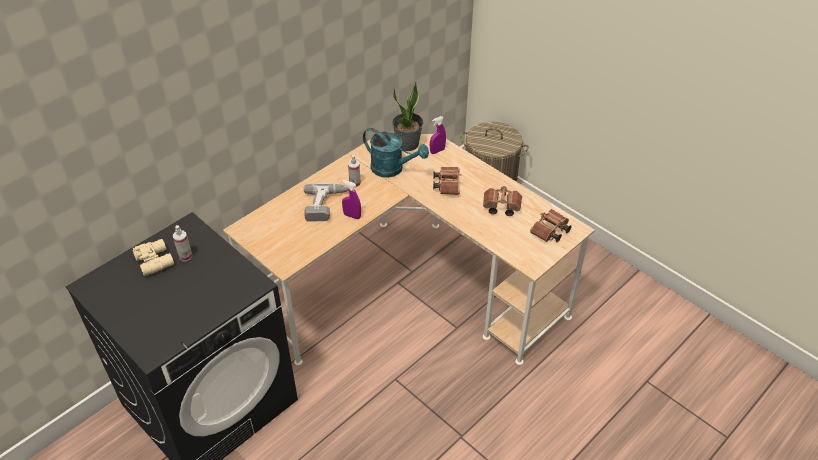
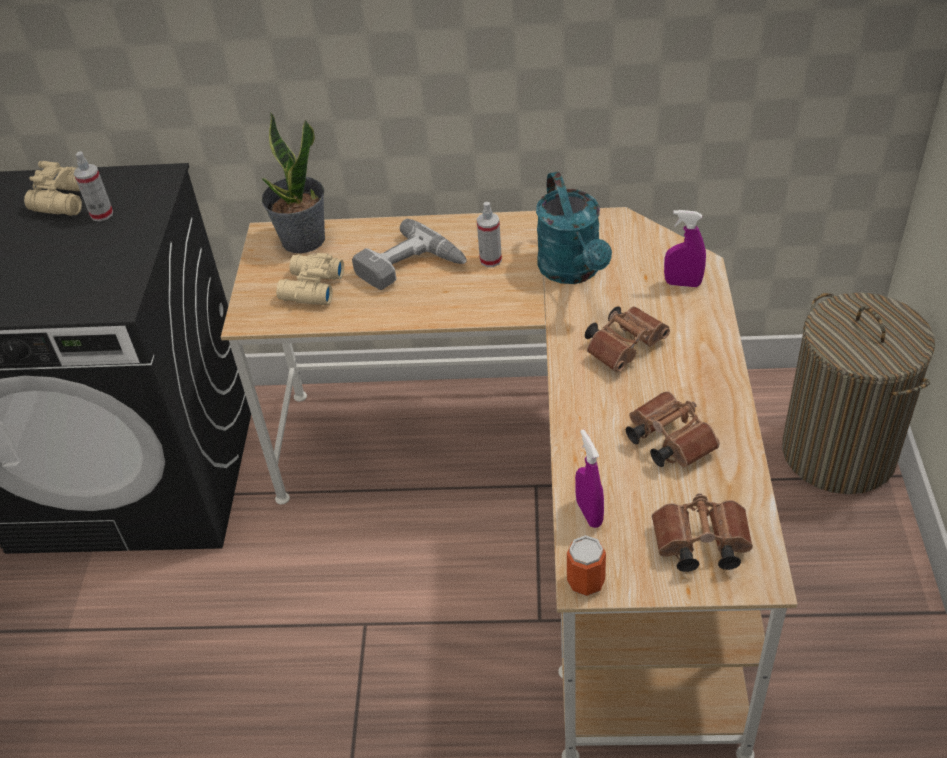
camera: 50 degrees right, 0 degrees up
(294, 238) = (310, 288): none -> beige binoculars
(352, 216) = (422, 305): purple spray bottle -> purple spray bottle (589, 513)
(408, 144) = (649, 246): potted plant -> potted plant (303, 240)
(532, 266) = (586, 582): none -> can

